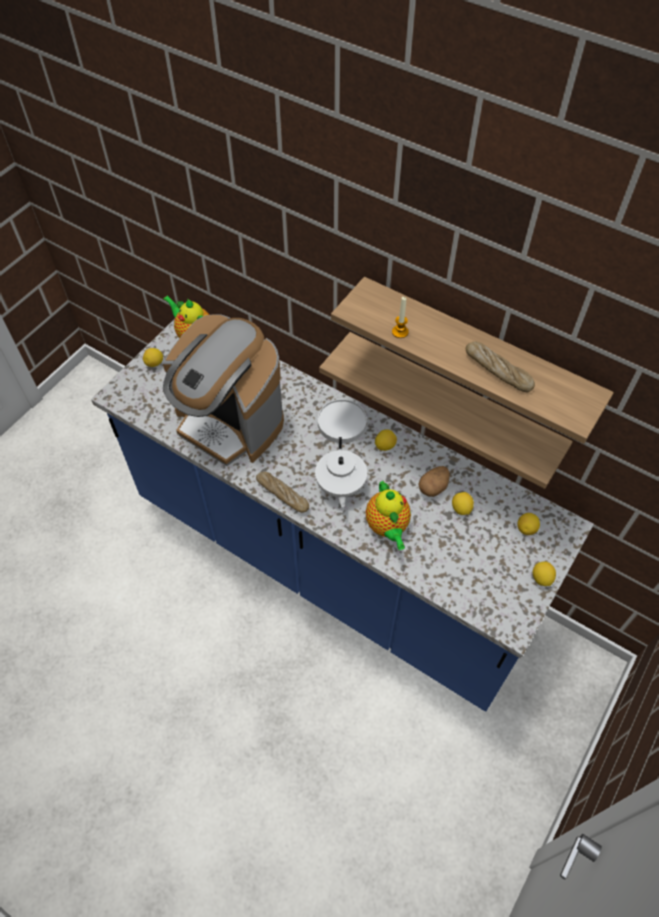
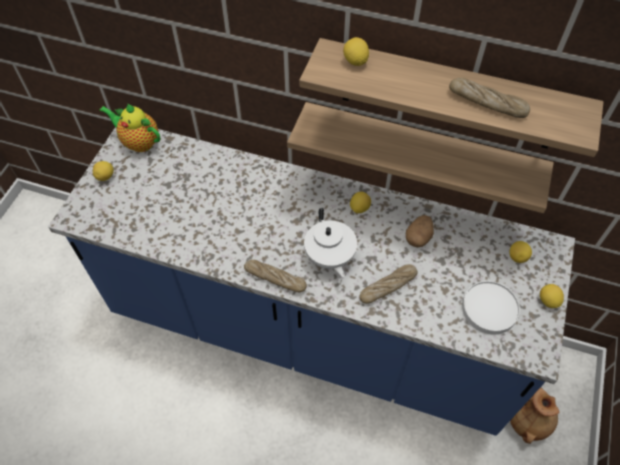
camera: 15 degrees left, 0 degrees up
(229, 423) = (200, 220): coffee machine -> none
(342, 422) = (311, 195): white plate -> white plate (489, 308)
(387, 527) = (388, 286): teapot -> bread
(400, 332) = (376, 84): candle -> none
(461, 508) = (451, 252): lemon -> lemon (355, 61)
(528, 709) = (528, 422): none -> brown vase

